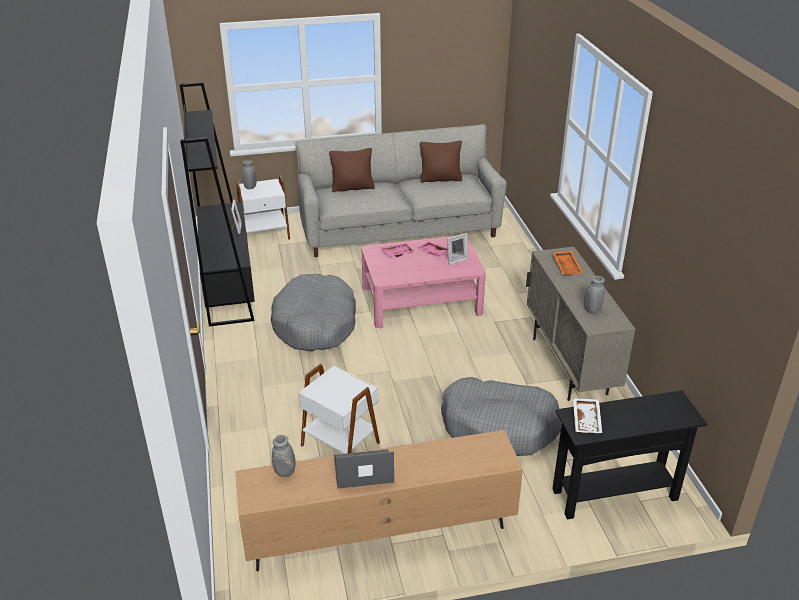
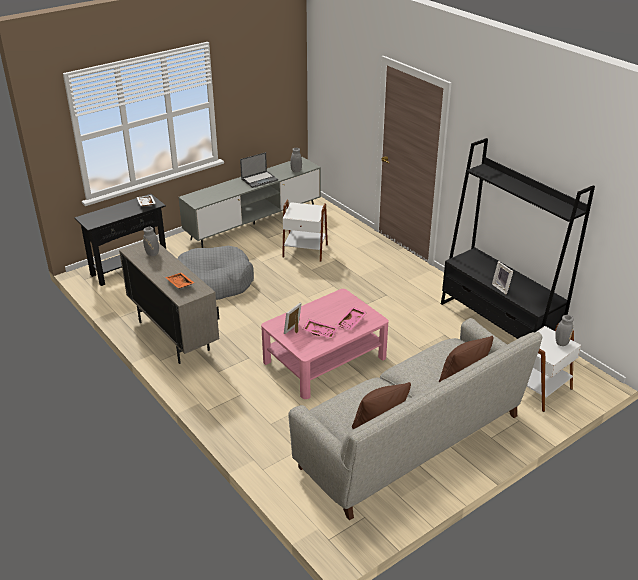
camera: 155 degrees right, 0 degrees up
(315, 324) = (392, 314): grey dog bed -> none
(380, 532) = (254, 224): brown tv stand -> grey tv stand

